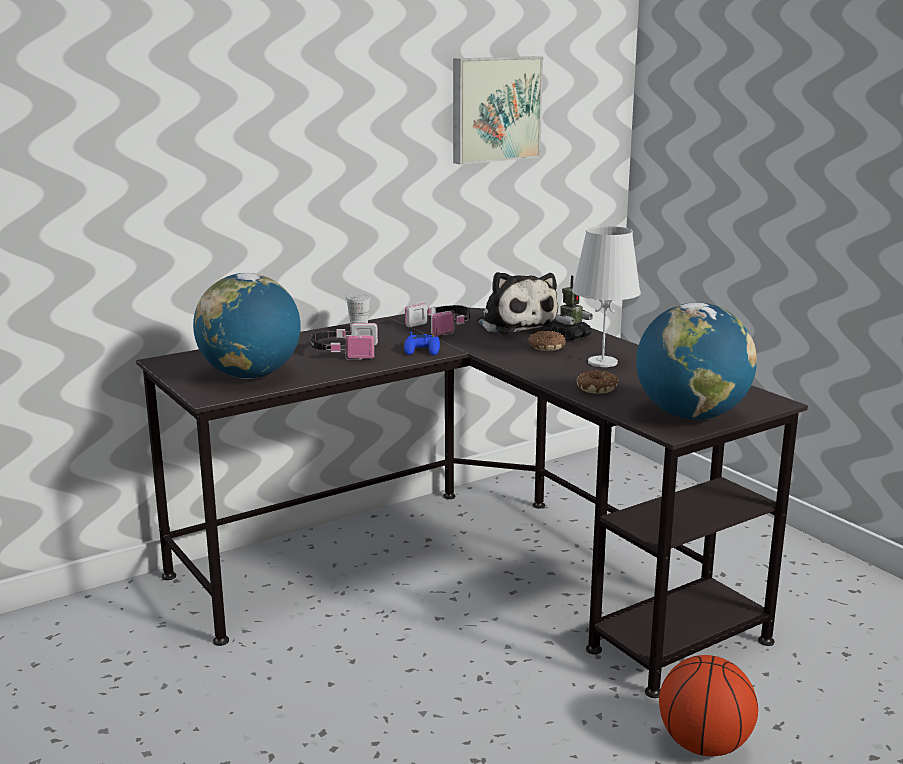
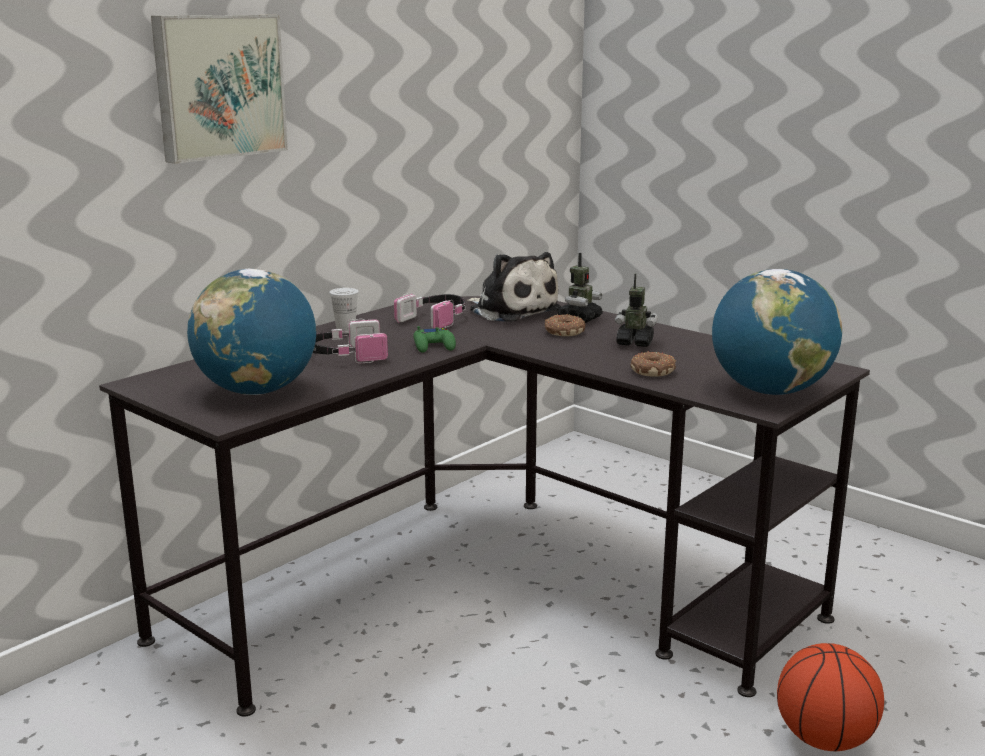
camera: 15 degrees left, 0 degrees up
(422, 350) = (434, 346): blue game controller -> green game controller
(494, 109) = (460, 76): picture -> picture (218, 86)
(602, 362) = (634, 343): white table lamp -> toy robot

